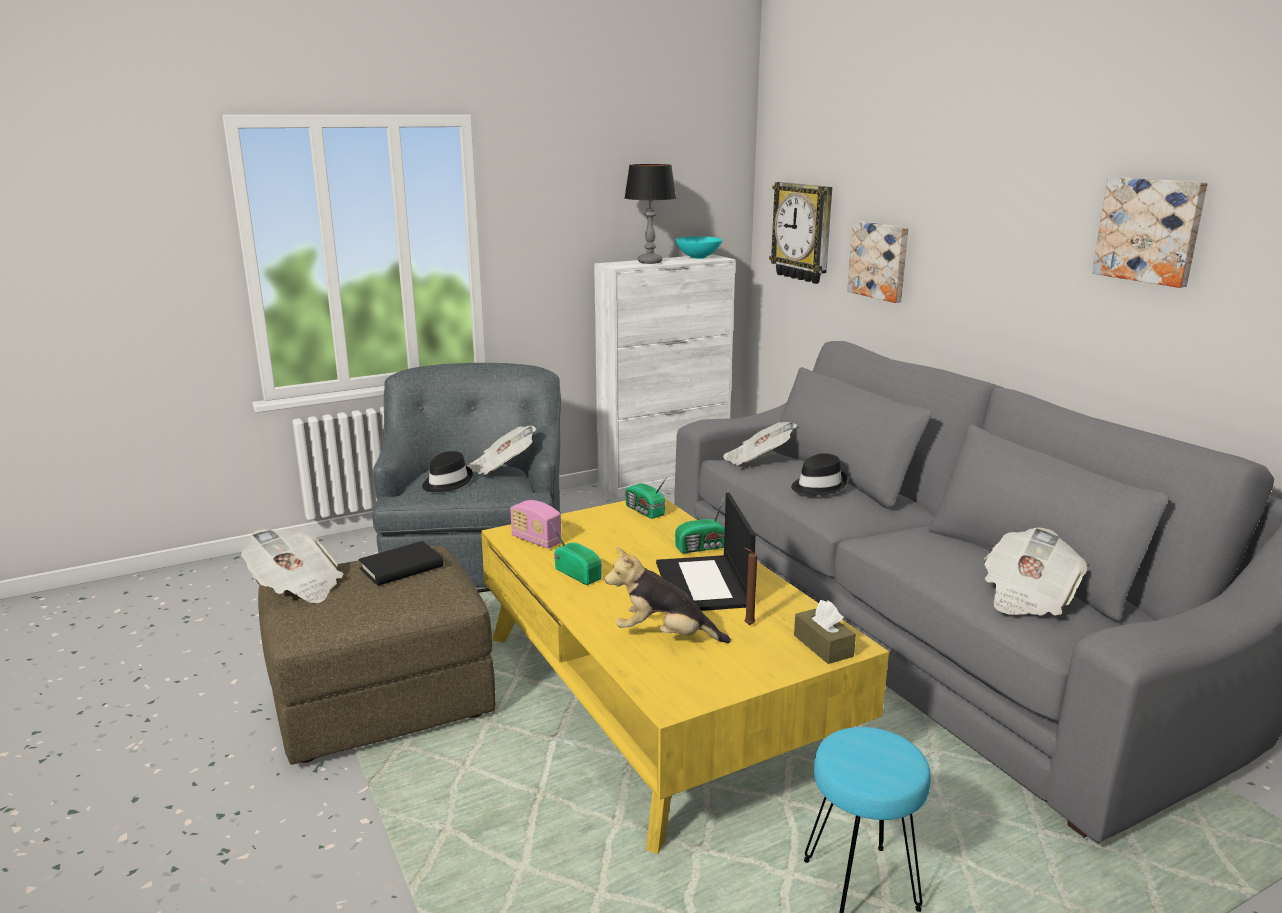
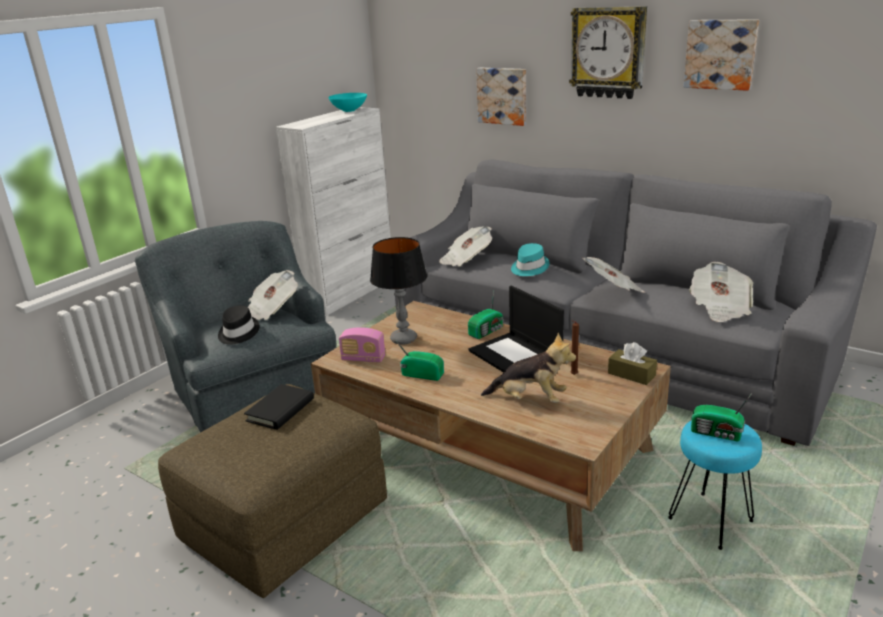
camera: 25 degrees left, 5 degrees up
(297, 587) = (207, 452): newspaper -> newspaper (613, 290)
(645, 511) = (419, 316): radio -> radio (717, 433)
(649, 262) = (319, 119): table lamp -> table lamp (403, 339)
(658, 698) = (488, 449): yellow coffee table -> brown coffee table
(664, 636) = (529, 399): plush toy -> plush toy turned 150 degrees counterclockwise
(803, 232) = (427, 80): wall clock -> wall clock (608, 53)
(818, 485) = (529, 268): black hat -> turquoise hat

